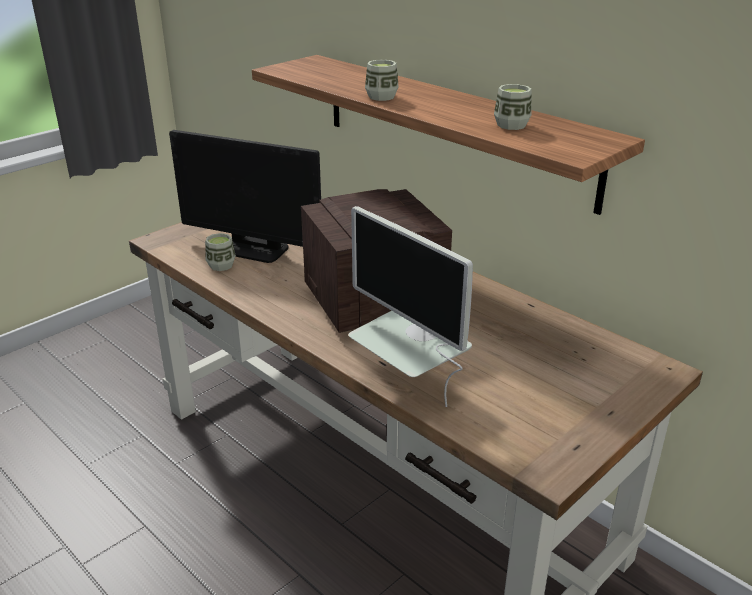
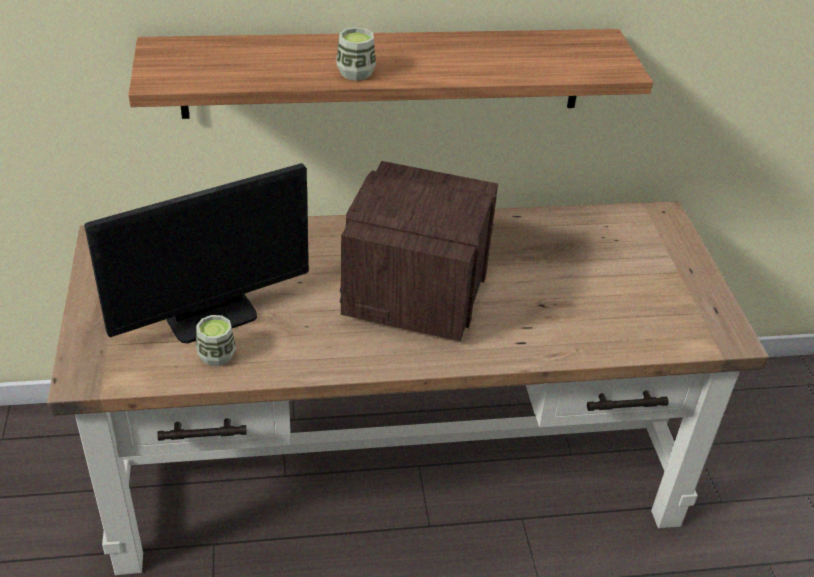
camera: 55 degrees left, 10 degrees up
(411, 383) = (567, 343): monitor -> none
(511, 125) = (522, 57): cup -> none

